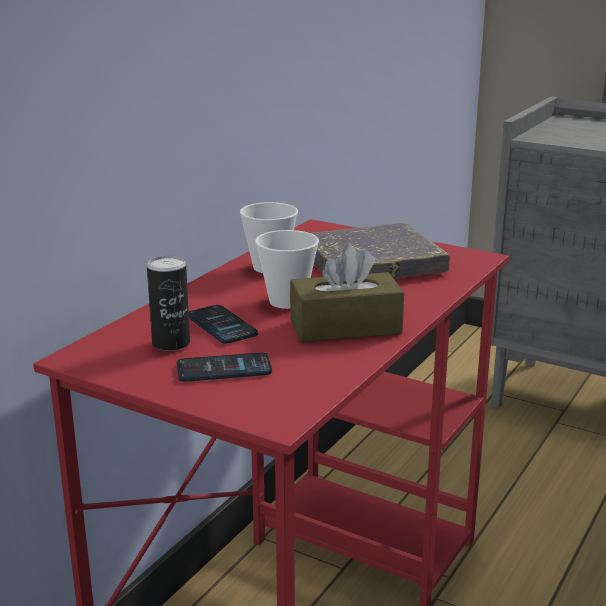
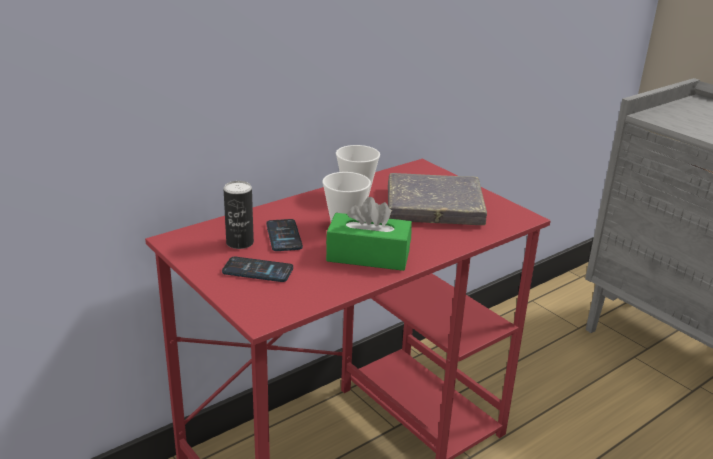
camera: 20 degrees right, 5 degrees up
(345, 327) = (368, 256): brown tissue box -> green tissue box

